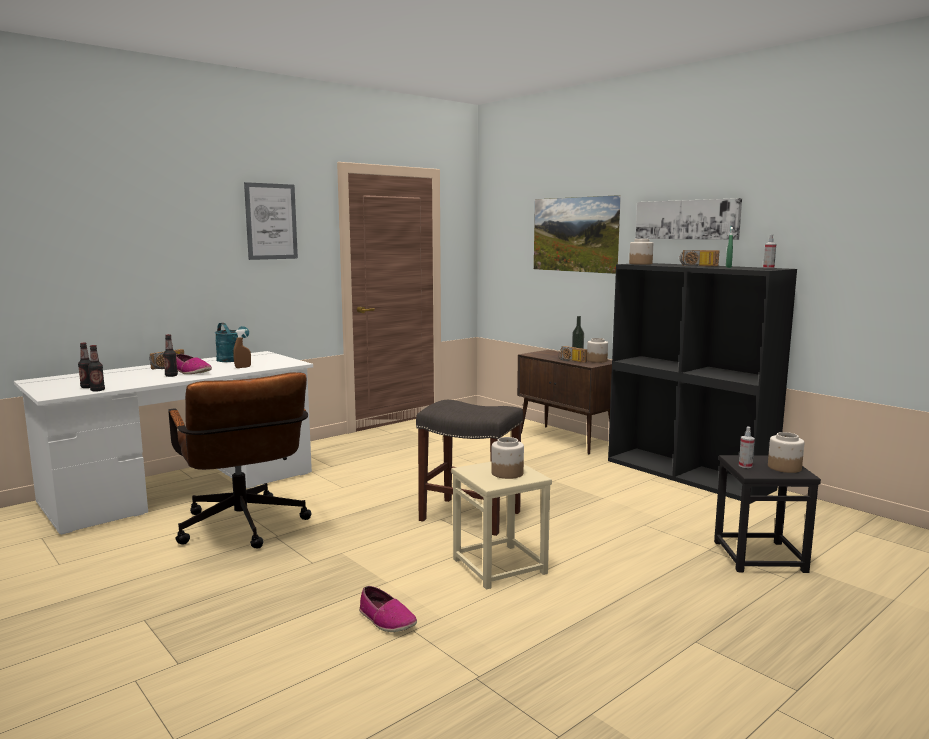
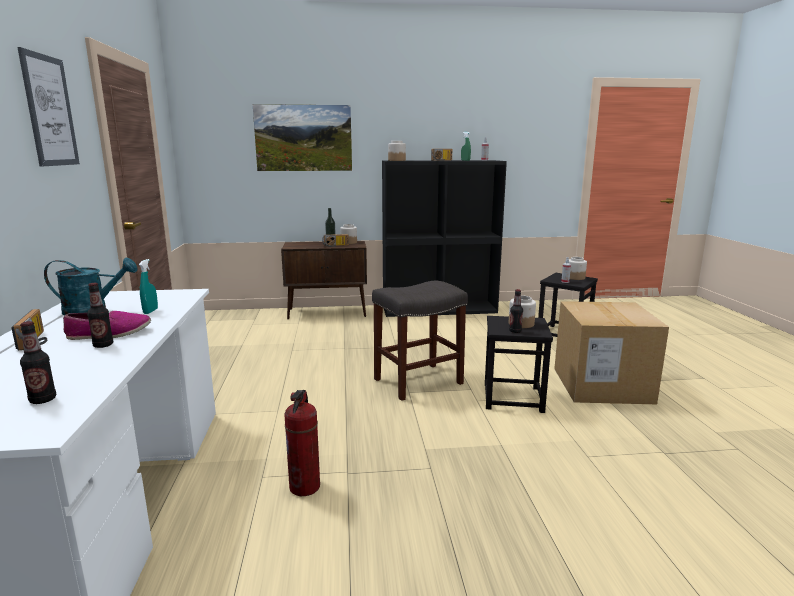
camera: 55 degrees left, 5 degrees up
(97, 390) = (88, 395): bottle -> bottle (515, 331)
(243, 367) = (150, 311): brown spray bottle -> turquoise spray bottle
(244, 529) = (305, 487): brown office chair -> fire extinguisher
(386, 620) = (565, 462): shoe -> none
(500, 566) = (513, 397): beige stool -> black stool
(620, 610) = (601, 385): none -> cardboard box
(687, 219) = (412, 126): picture -> none

